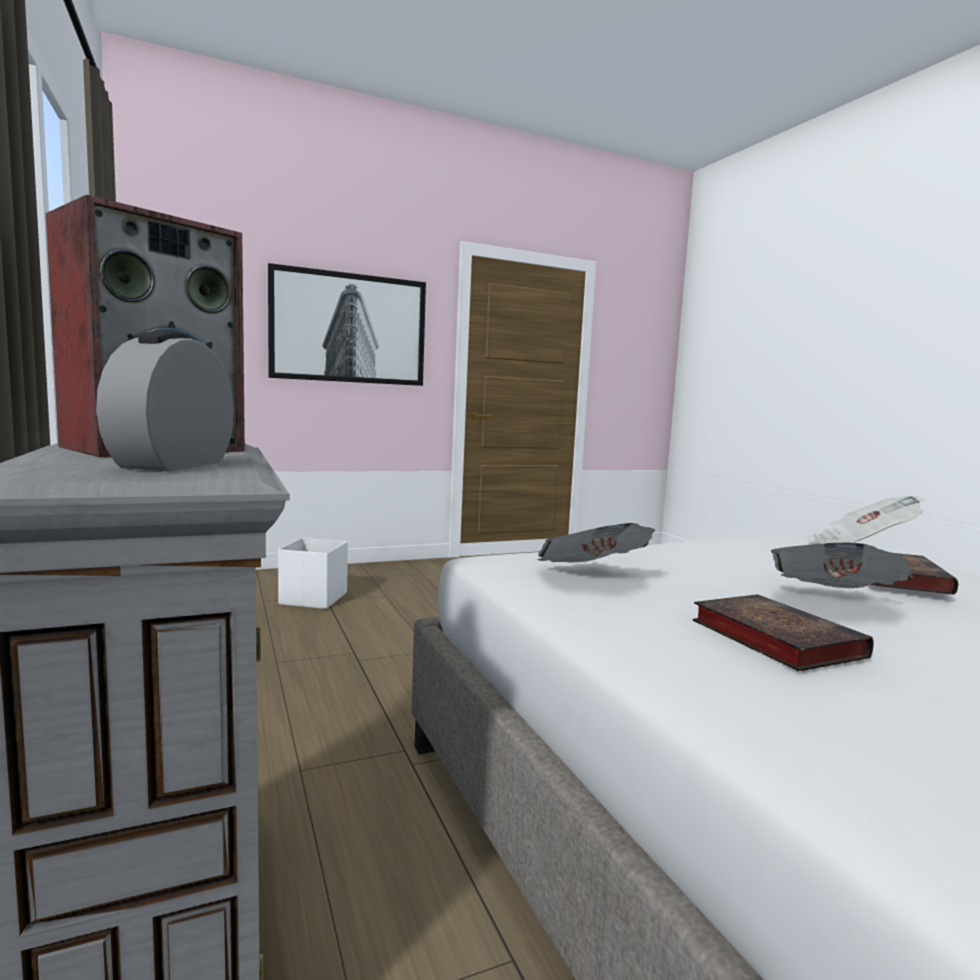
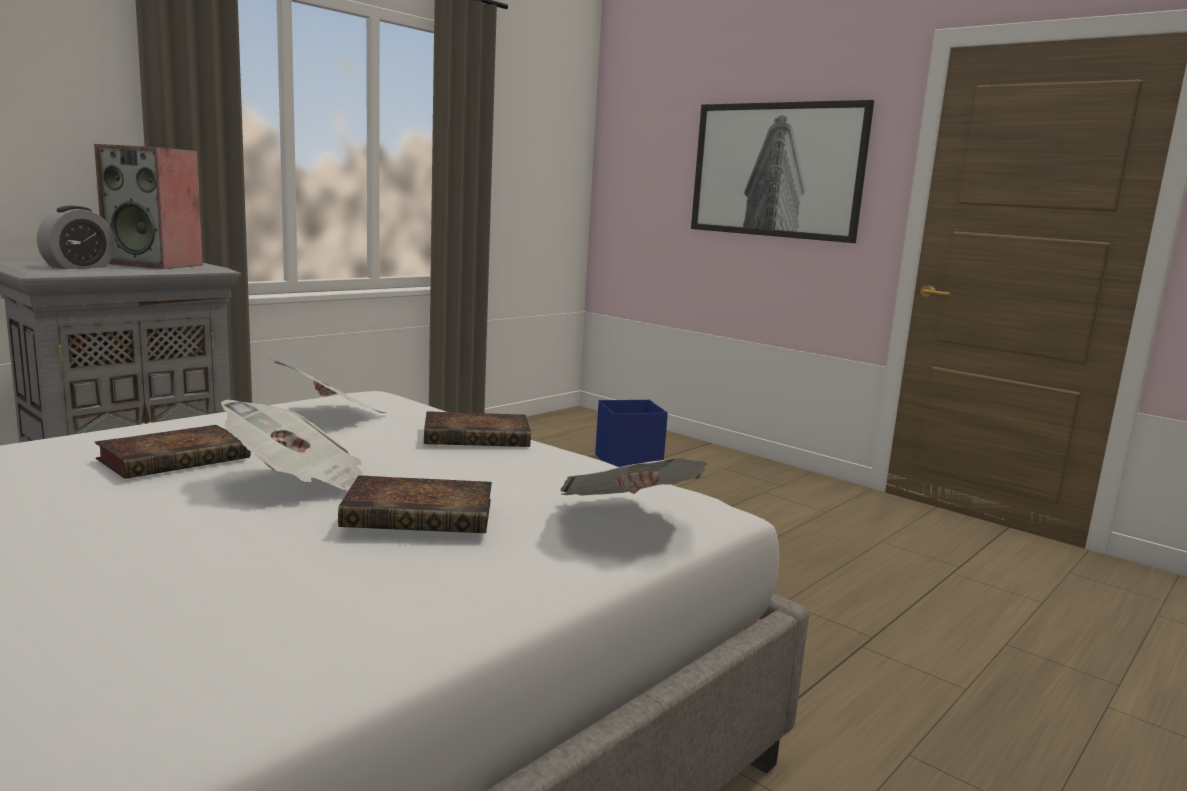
camera: 65 degrees right, 5 degrees up
(173, 465) = (79, 267): alarm clock -> alarm clock turned 135 degrees clockwise
(313, 599) = (627, 462): white storage box -> blue storage box
(666, 549) = (479, 437): none -> book

